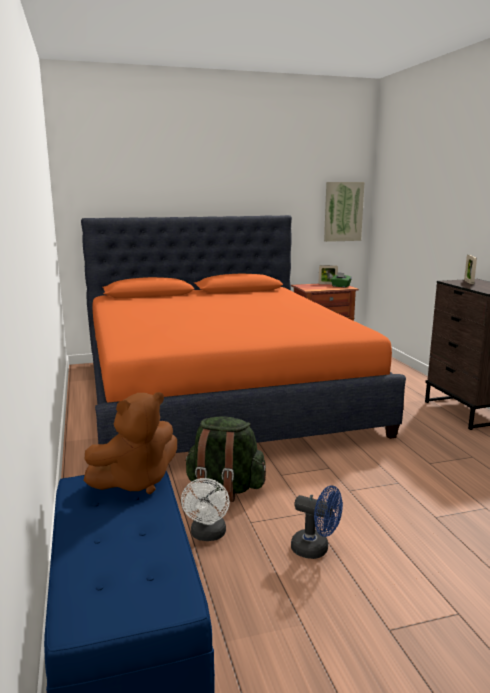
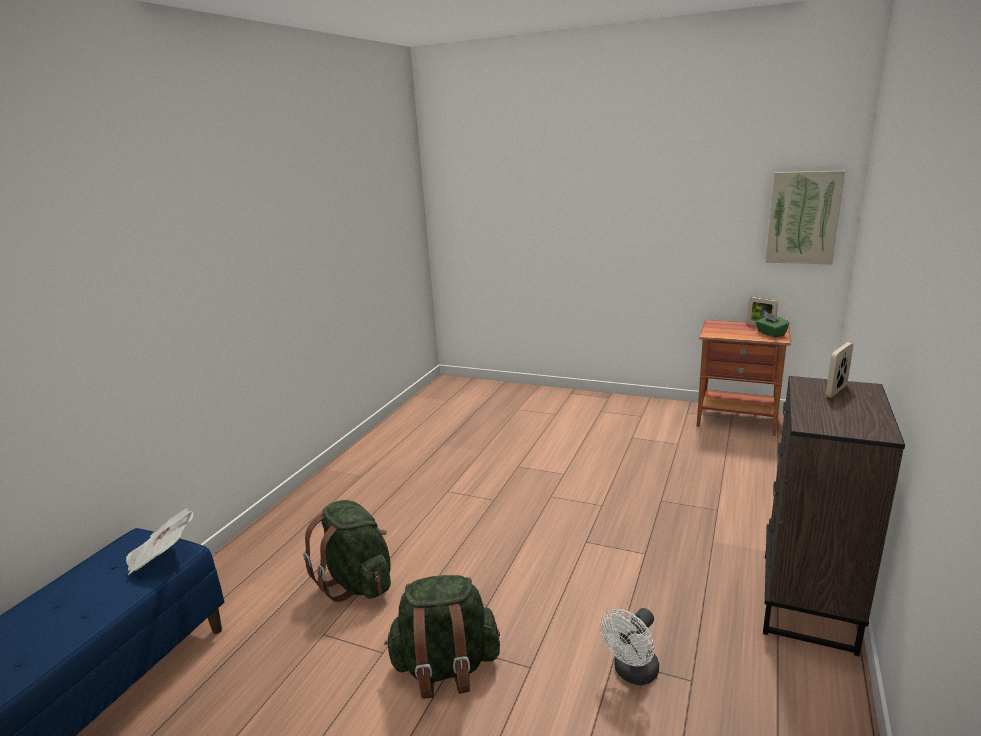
camera: 40 degrees right, 5 degrees up
(136, 481) = (162, 557): brown plush toy -> newspaper
(208, 535) = (274, 629): white fan -> white fan (632, 673)
(220, 394) = (520, 454): orange bed -> none
(316, 549) = (325, 702): blue fan -> none
(356, 502) = (446, 668): none -> green backpack

